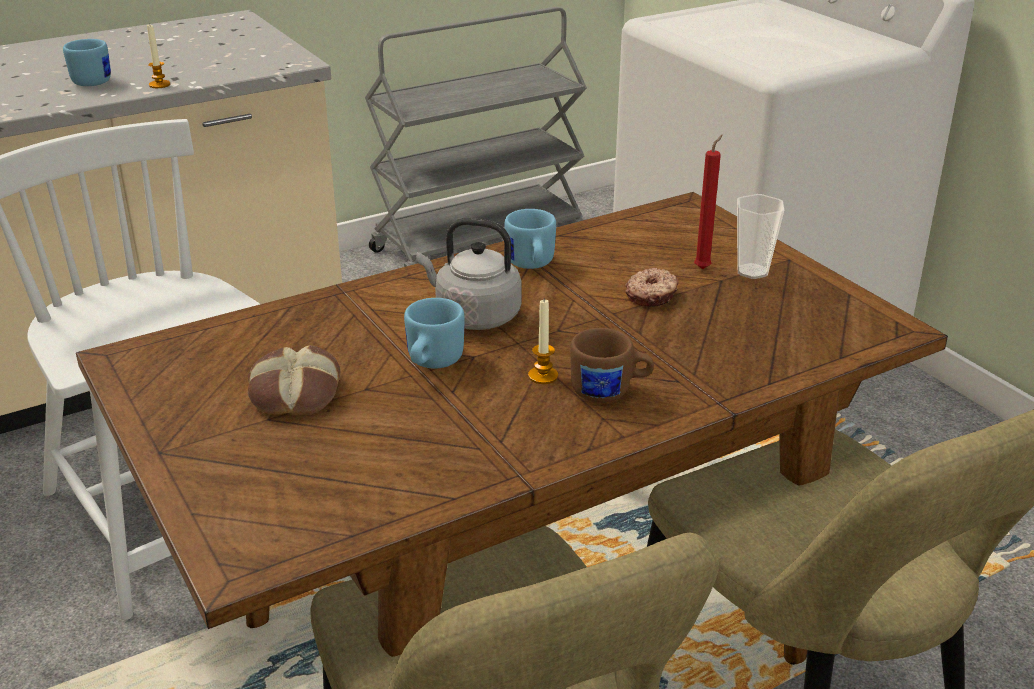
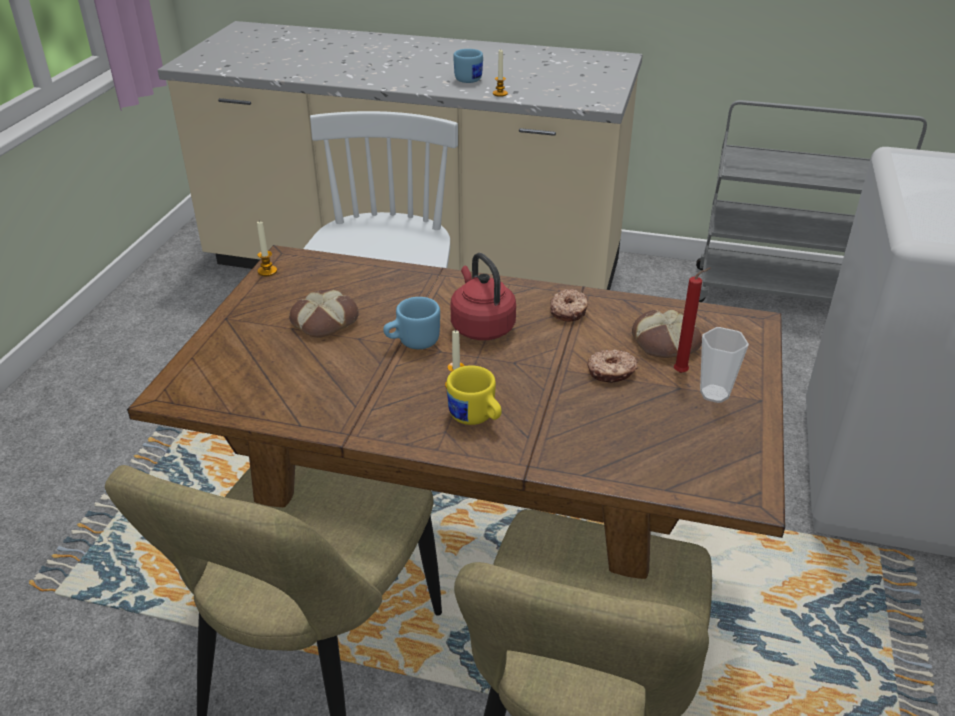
camera: 45 degrees right, 5 degrees up
(123, 380) = (267, 271): none -> candle
(473, 316) = (481, 326): grey kettle -> red kettle
(530, 265) = (569, 311): blue mug -> donut
(610, 392) = (476, 418): brown mug -> yellow mug
(652, 252) = (665, 343): none -> bread

